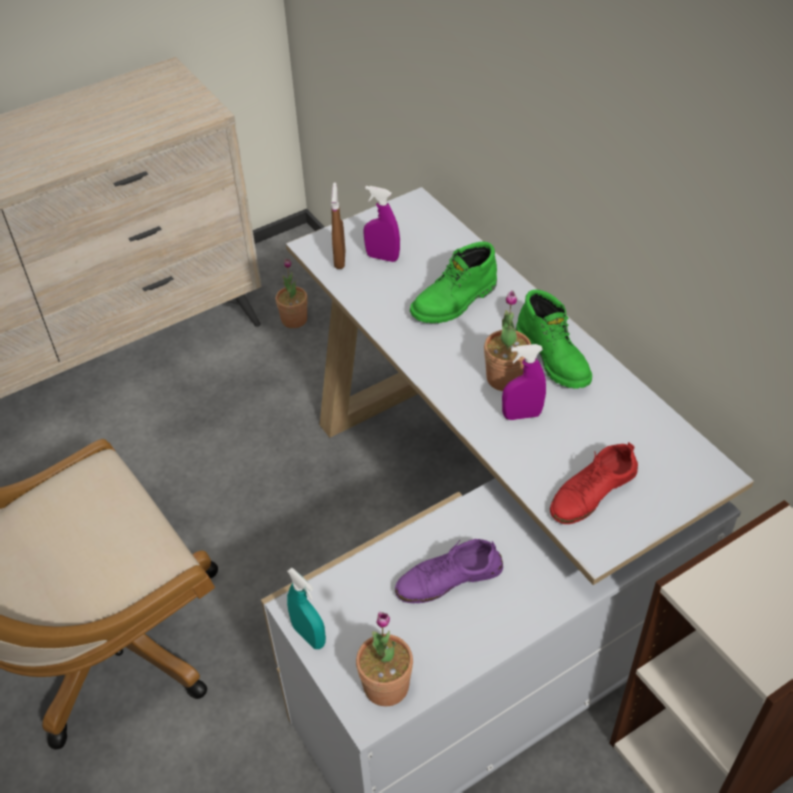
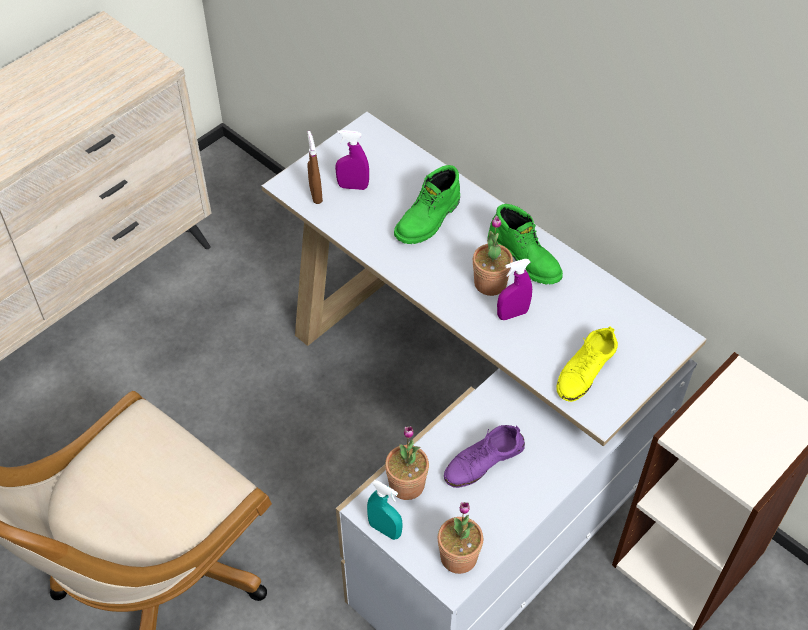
camera: 15 degrees left, 5 degrees up
(294, 319) = (241, 237): potted plant -> potted plant (406, 485)
(592, 492) = (585, 370): red shoe -> yellow shoe

